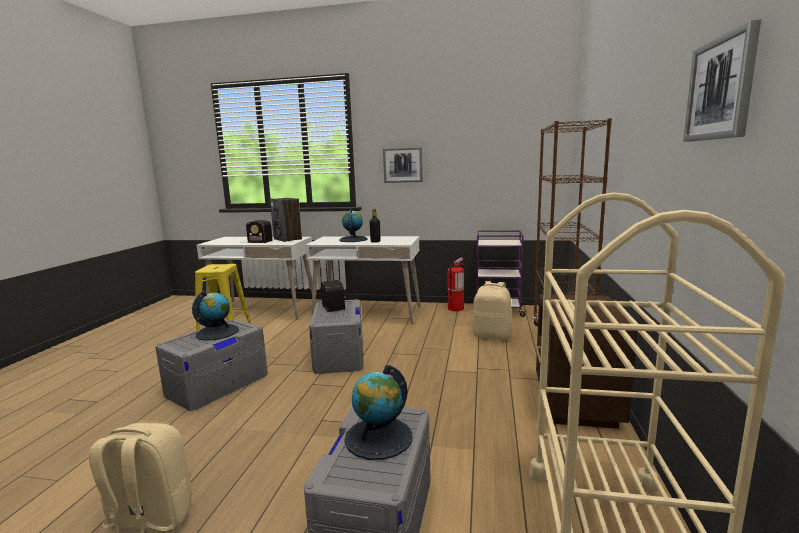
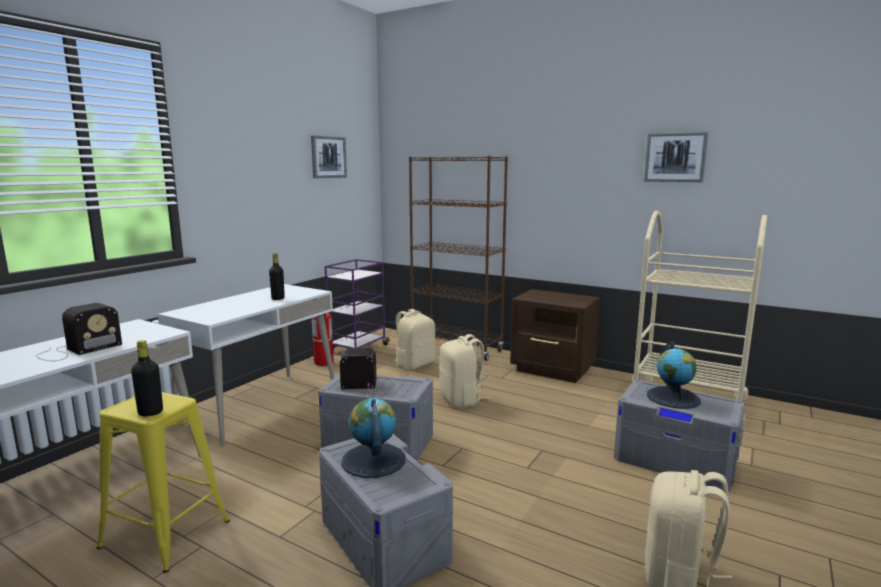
camera: 70 degrees left, 0 degrees up
(206, 269) = (150, 412): none -> black bottle
(288, 239) = (126, 331): speaker -> none
(353, 239) = (235, 304): globe -> none
(403, 165) = (242, 191): picture -> picture (328, 157)
(435, 368) = (461, 399): none -> beige backpack

